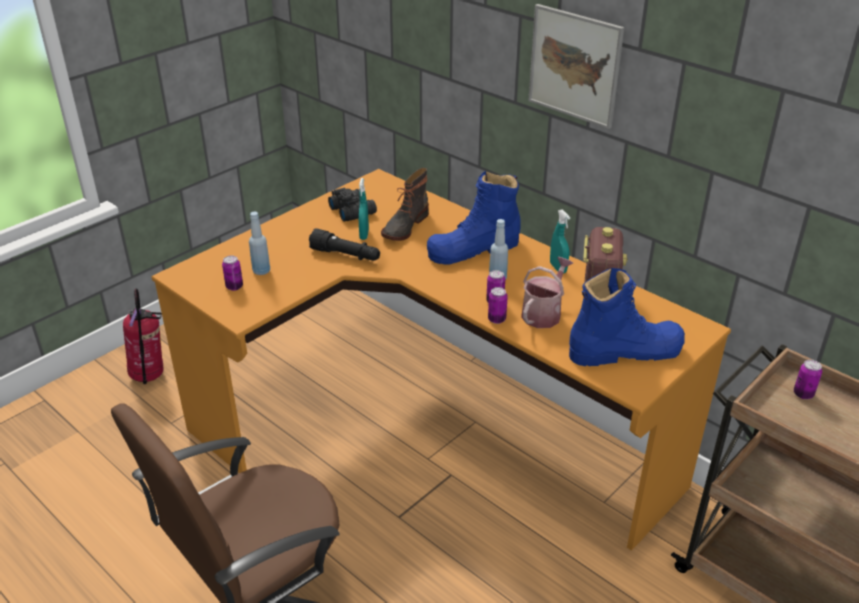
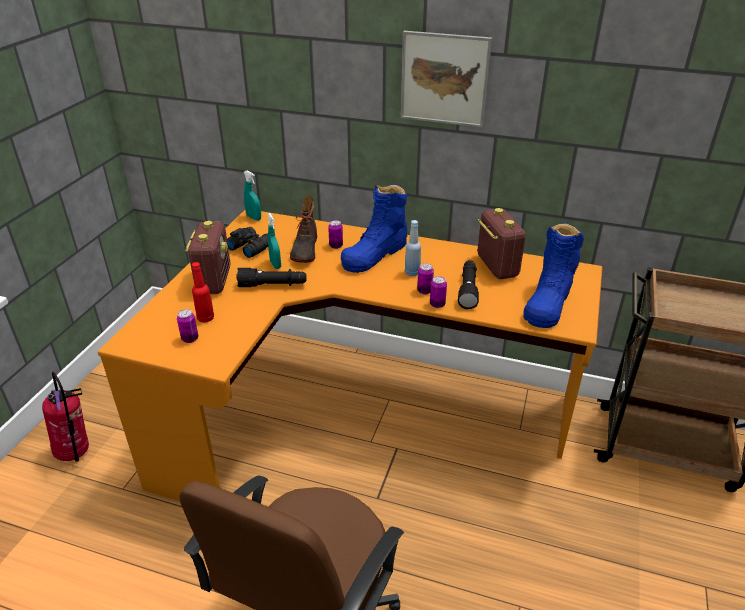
camera: 25 degrees left, 0 degrees up
(261, 271) = (205, 318): blue bottle -> red bottle
(294, 236) = (214, 281): none -> radio
(544, 313) = (468, 289): watering can -> black flashlight
(558, 268) = (450, 253): turquoise spray bottle -> turquoise spray bottle (254, 218)
(625, 351) = (548, 302): blue boot -> blue boot turned 150 degrees clockwise
(803, 394) = (683, 298): can -> can (336, 246)

